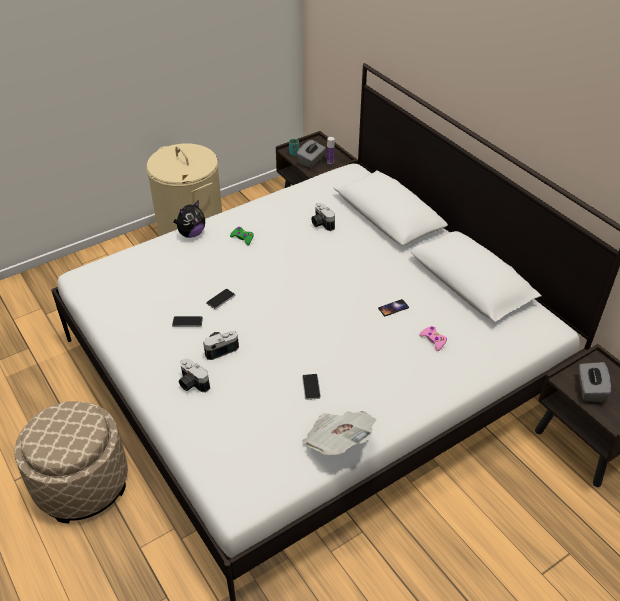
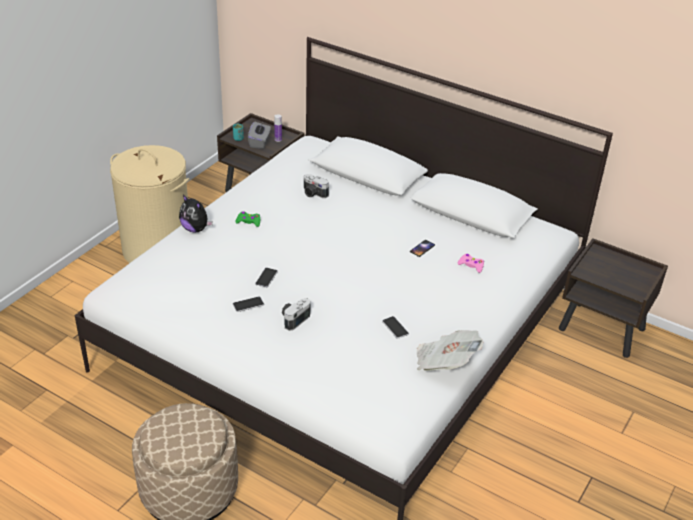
camera: 25 degrees left, 5 degrees down
(191, 234) = (195, 229): plush toy -> plush toy turned 105 degrees clockwise
(192, 384) = (289, 354): camera -> none
(590, 389) = (605, 274): grey tissue box -> none

